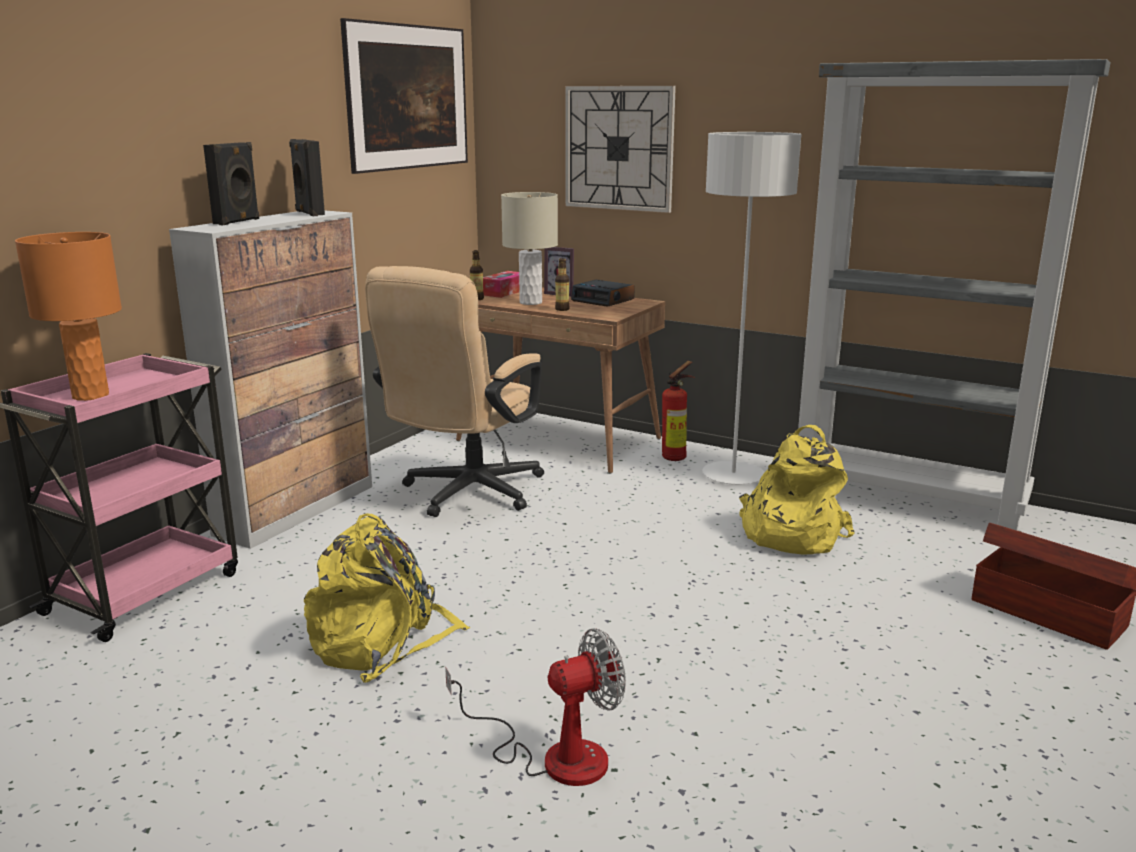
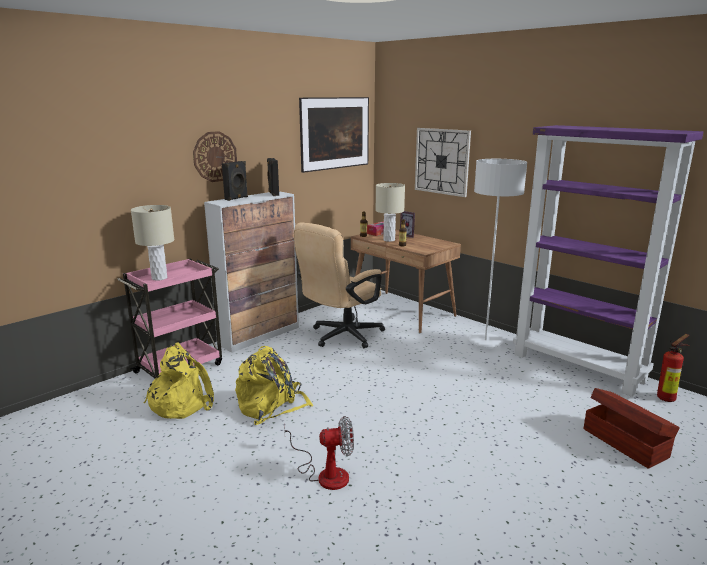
camera: 15 degrees right, 0 degrees up
(91, 395) = (159, 278): orange table lamp -> beige table lamp
(184, 132) = (215, 156): none -> wall clock
(603, 300) = (428, 241): alarm clock -> none
(677, 457) = (460, 328): fire extinguisher -> fire extinguisher (668, 398)
(789, 534) = (499, 378): yellow backpack -> yellow backpack (181, 403)
(908, 500) = (578, 367): grey bookcase -> purple bookcase

